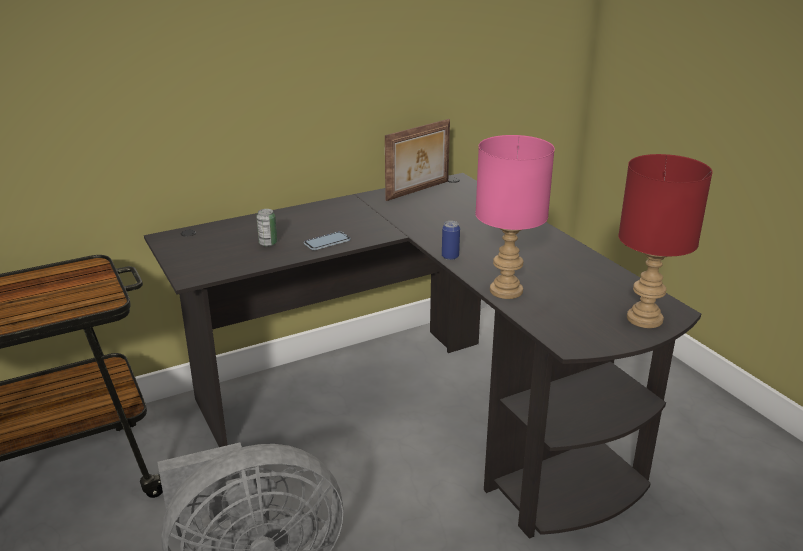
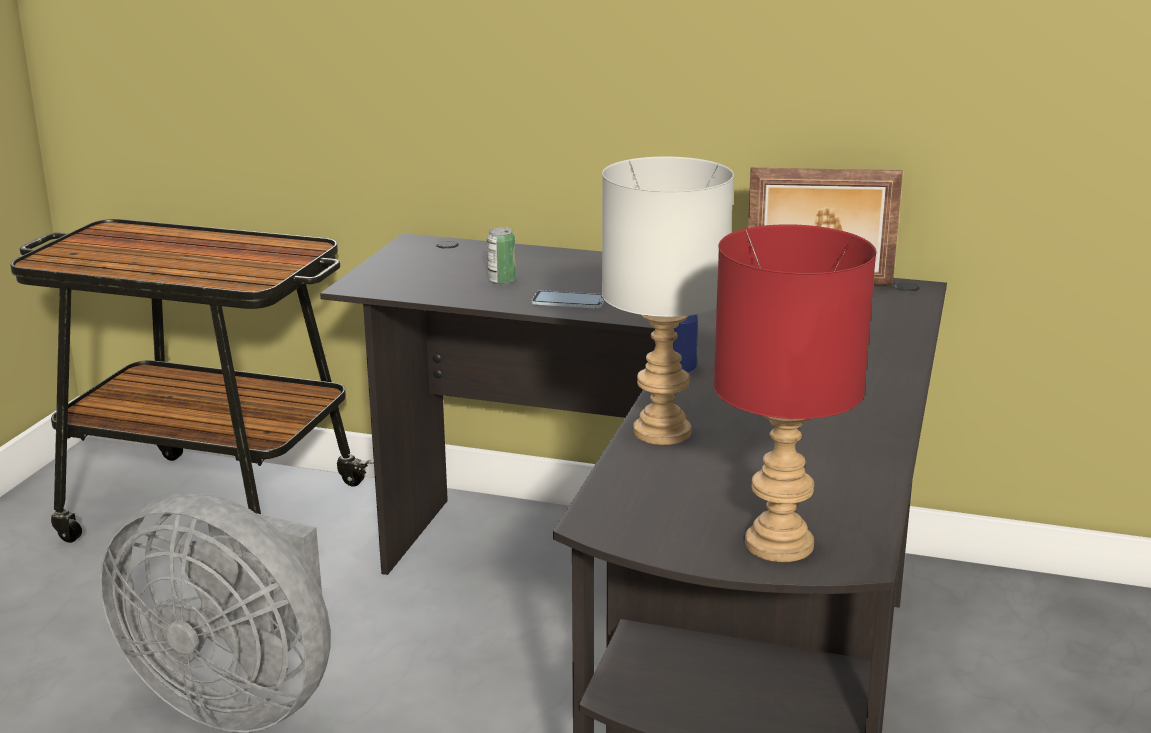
camera: 45 degrees right, 5 degrees down
(504, 290) = (661, 431): pink table lamp -> grey table lamp

